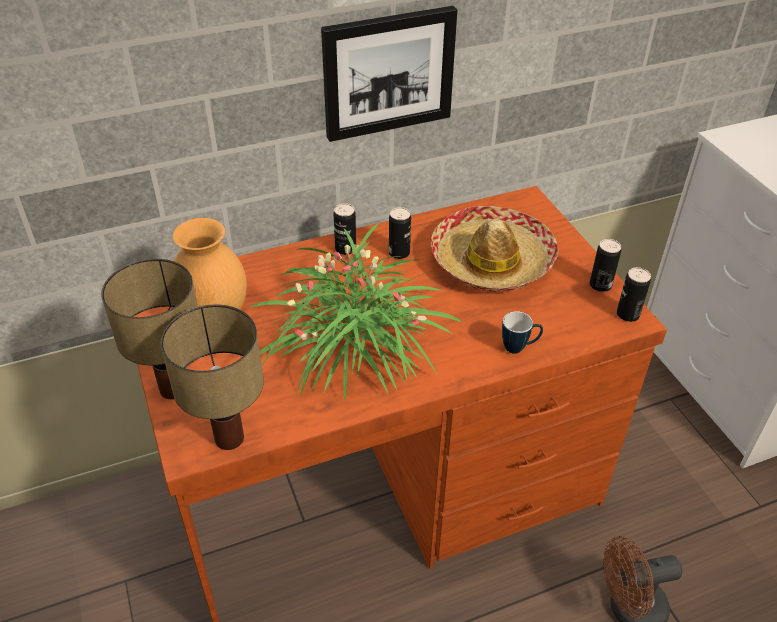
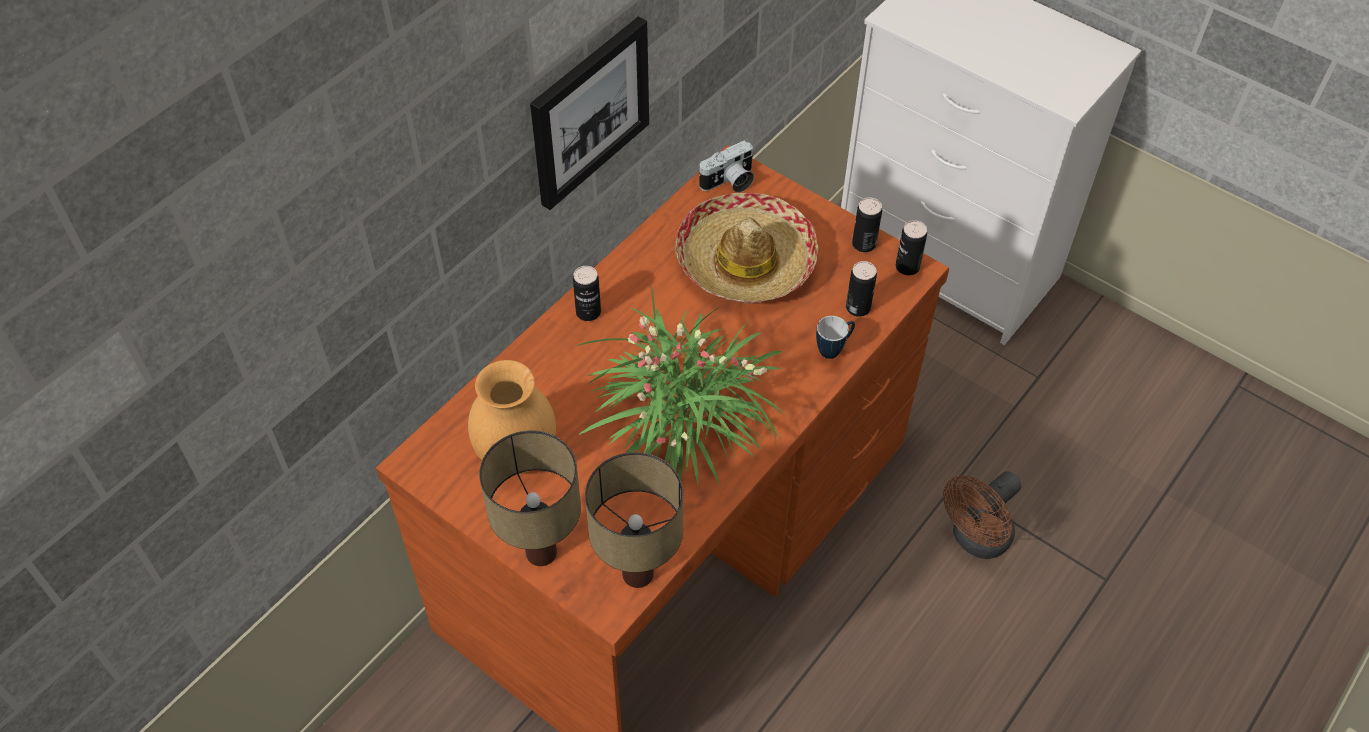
camera: 30 degrees left, 10 degrees up
(399, 253) = (647, 292): can -> can (858, 307)
(519, 208) = (729, 182): none -> camera

